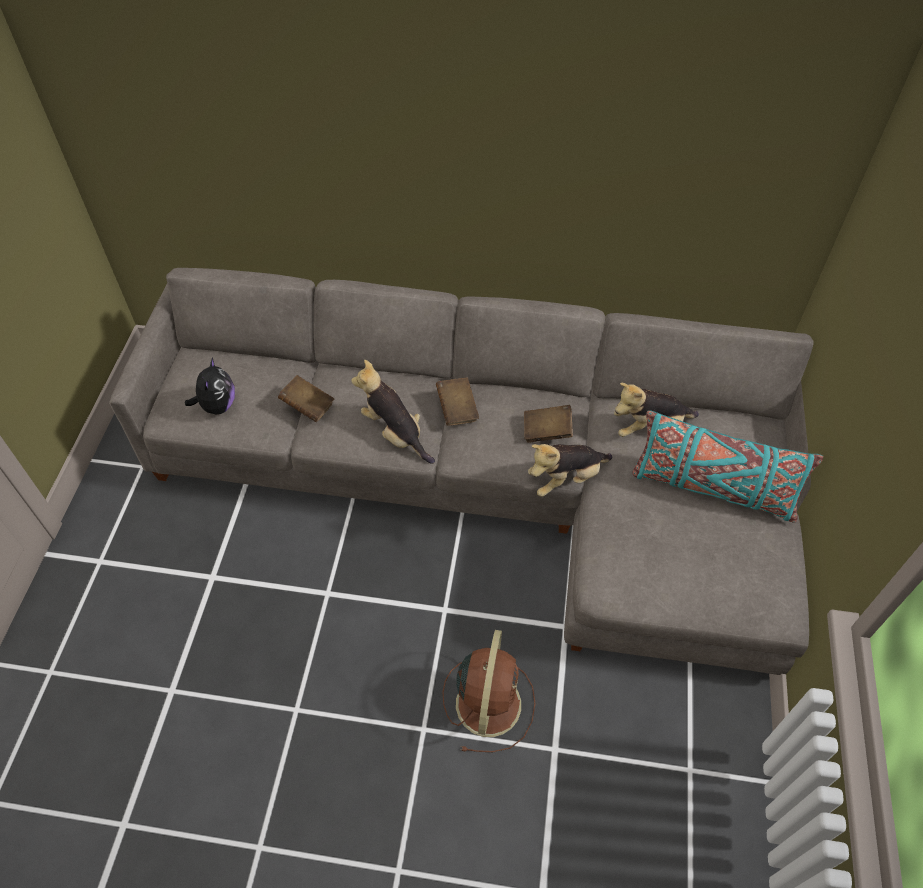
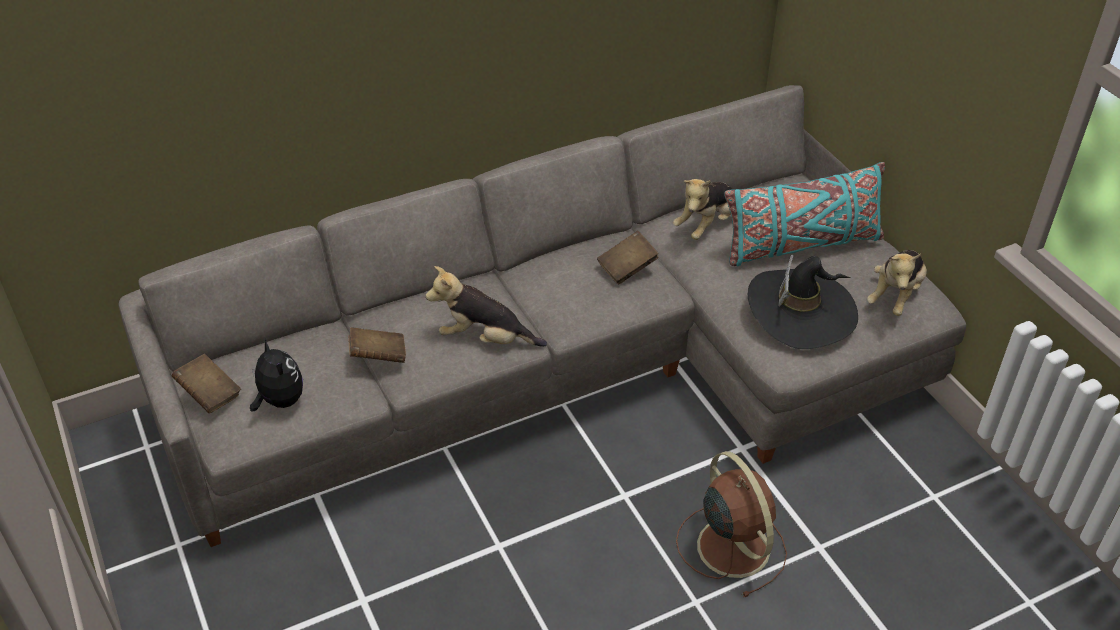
camera: 35 degrees left, 10 degrees down
(457, 409) = (528, 289): brown book -> brown book (209, 394)
(565, 479) = (677, 297): plush toy -> plush toy (895, 296)
(656, 550) = (801, 311): none -> black hat

